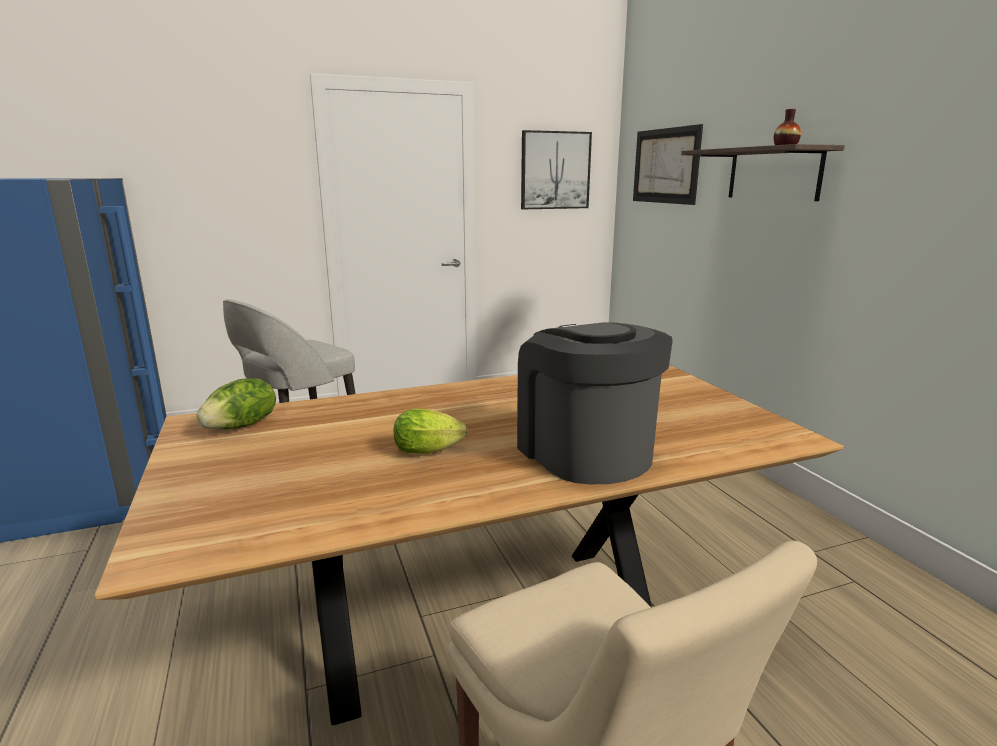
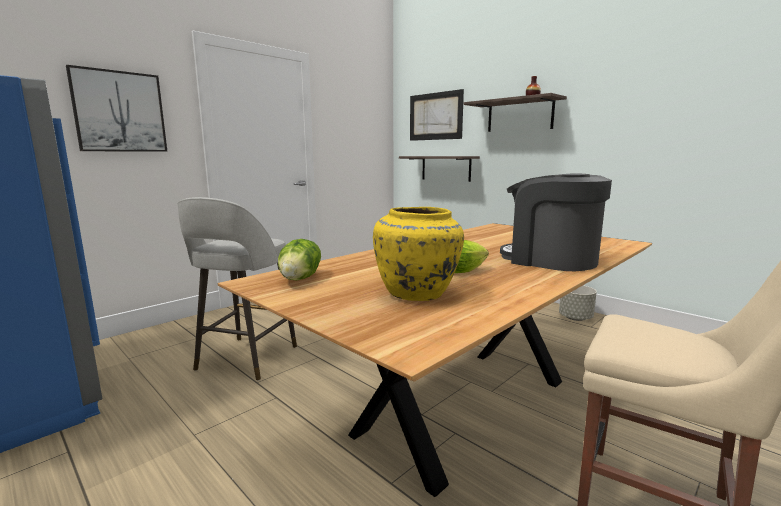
camera: 25 degrees left, 5 degrees down
(307, 479) = (418, 294): none -> yellow vase
(555, 170) = (359, 119): picture -> picture (119, 112)
(672, 249) = (446, 168): none -> shelf
(800, 529) = (575, 318): none -> grey planter

